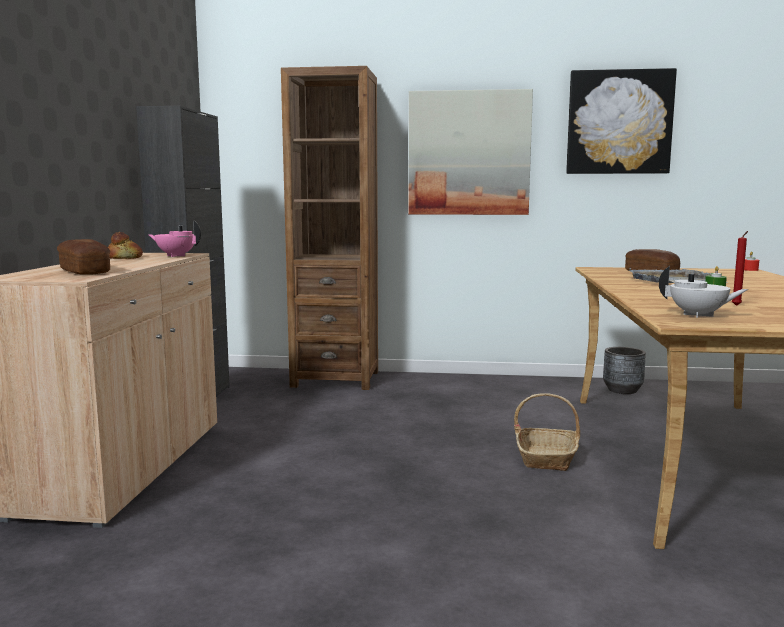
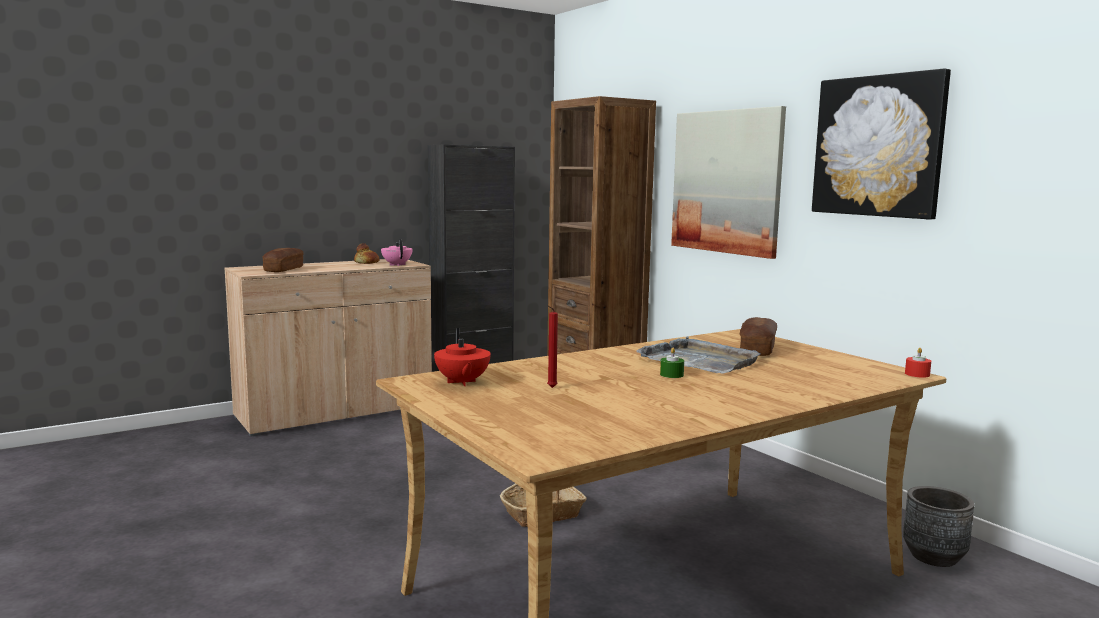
camera: 50 degrees right, 0 degrees up
(622, 390) = (820, 503): grey planter -> grey planter (933, 556)
(698, 315) = (462, 382): white teapot -> red teapot

